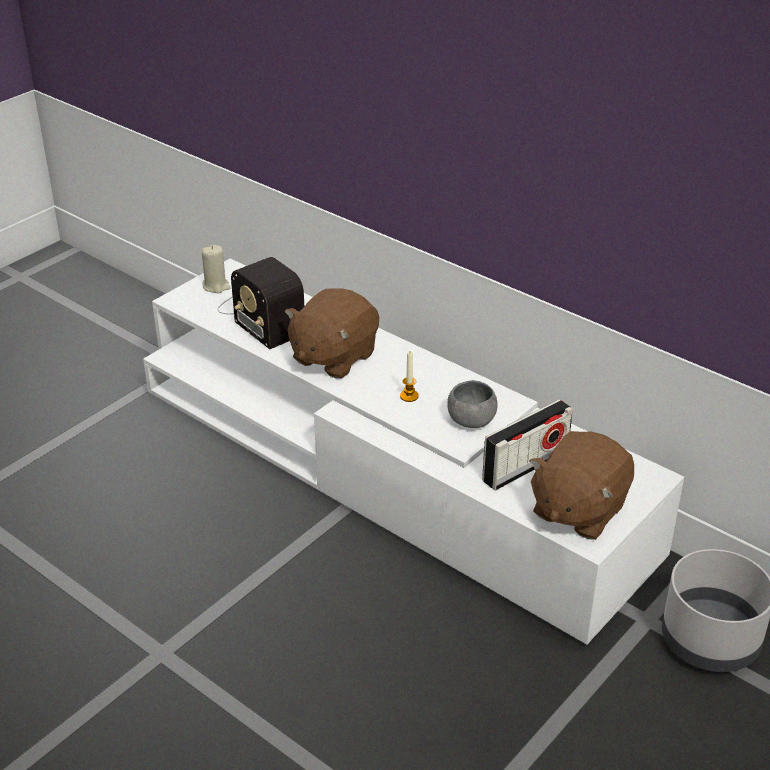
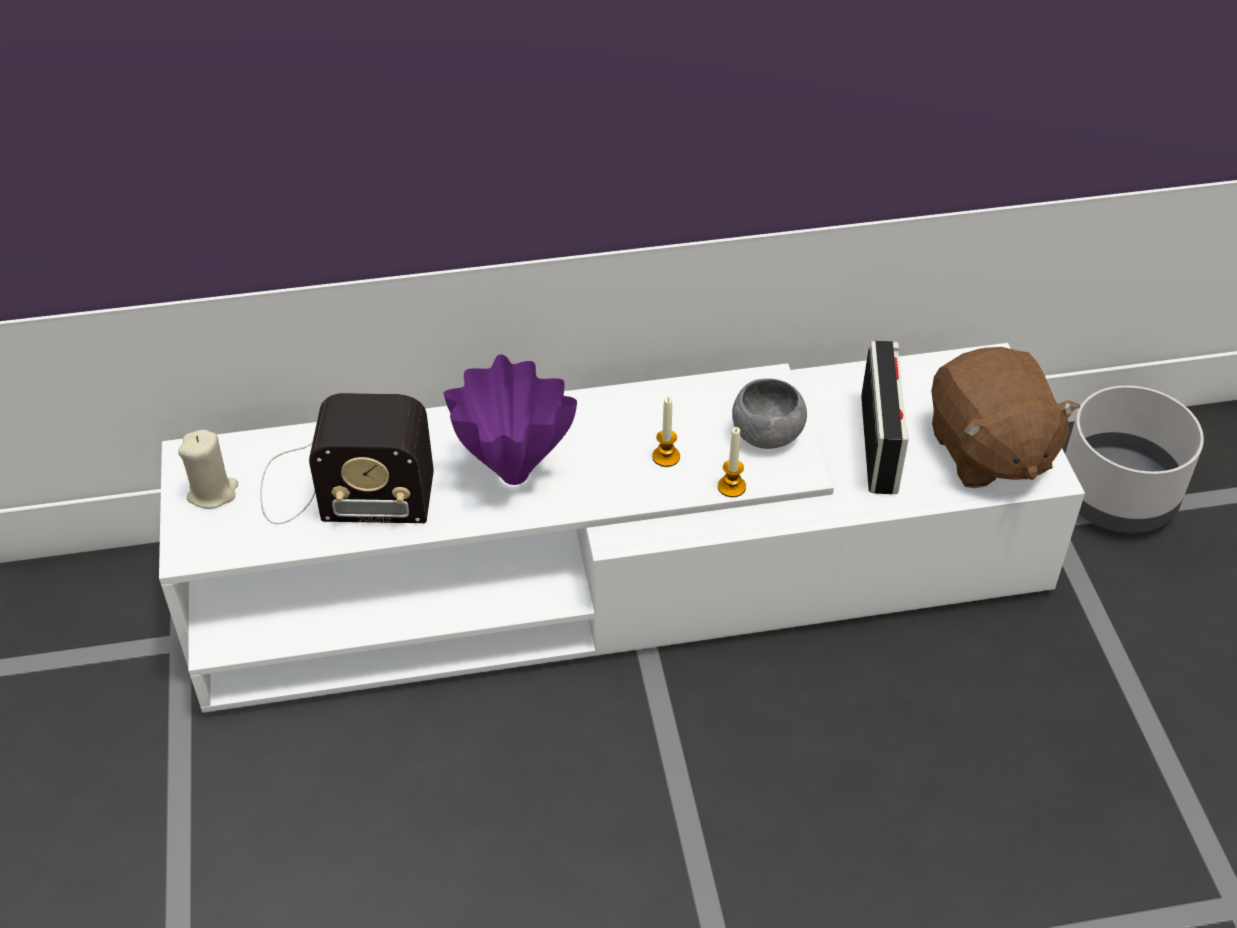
camera: 50 degrees left, 10 degrees up
(333, 357) = (512, 475): brown plush toy -> purple vase
(416, 427) = (731, 487): none -> candle

